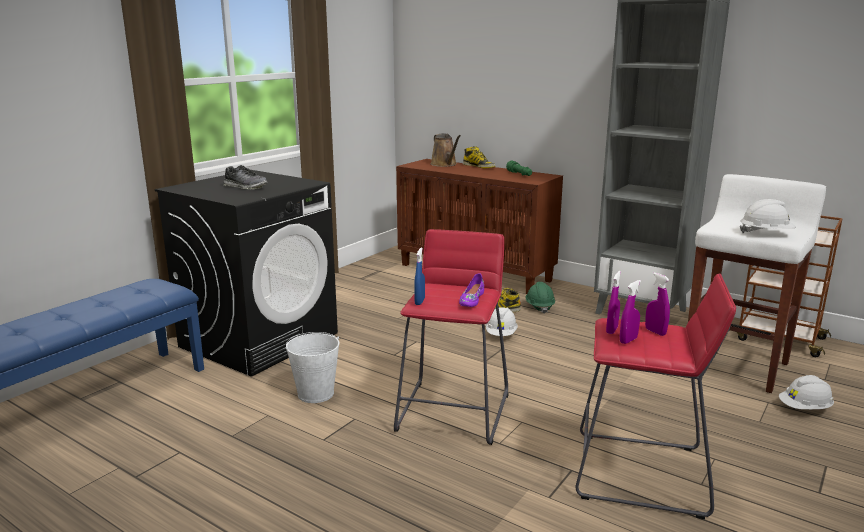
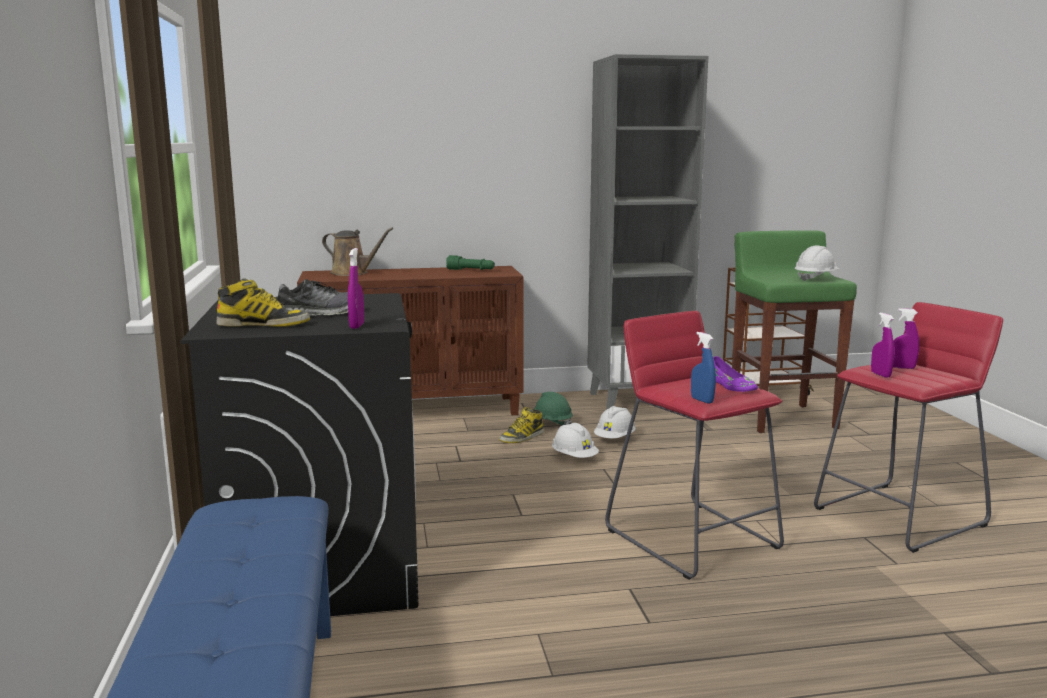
camera: 45 degrees left, 5 degrees down
(316, 394) = (536, 587): white bucket -> none
(479, 166) = (398, 269): boot -> boot (264, 324)
(628, 340) = (910, 377): purple spray bottle -> purple spray bottle (357, 326)
(736, 366) = (781, 418): white stool -> green stool
(804, 408) = (873, 431): white hard hat -> white hard hat (615, 439)

